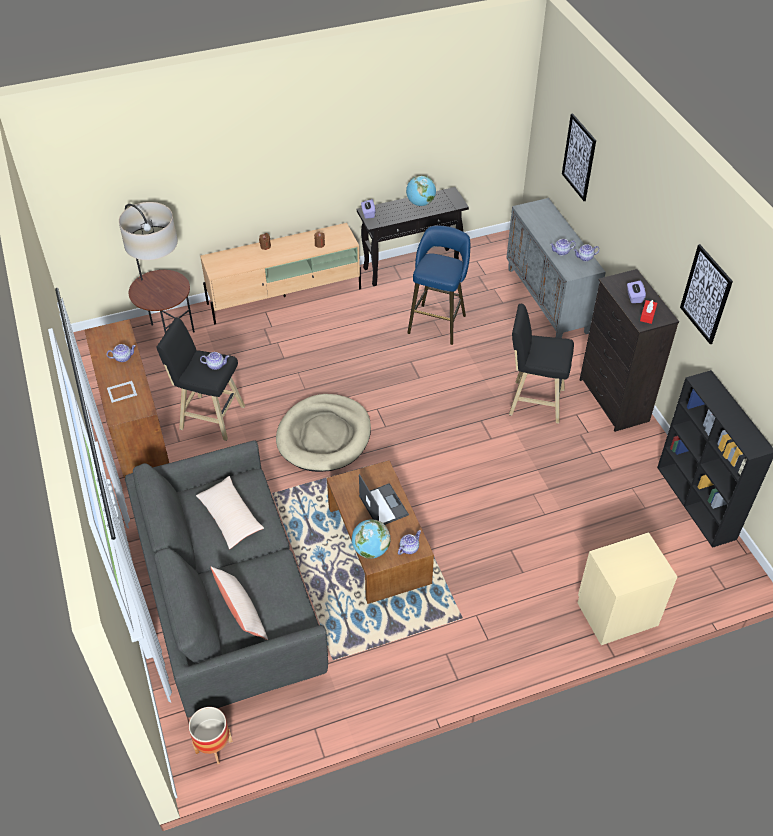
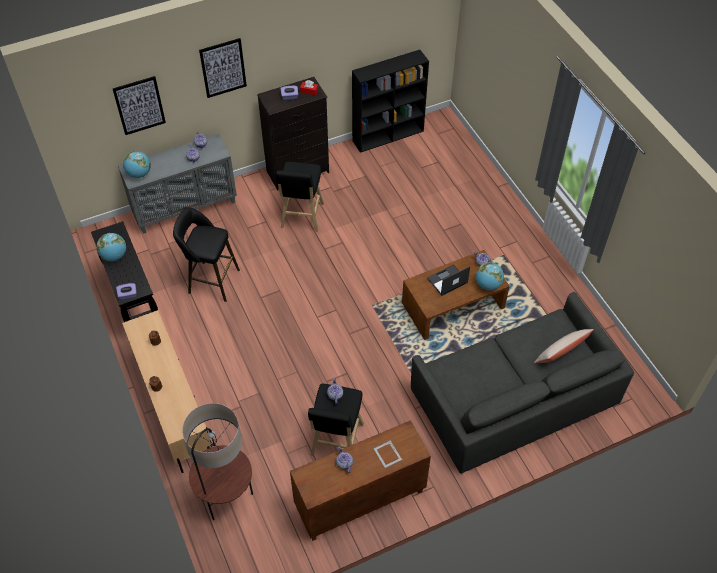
camera: 95 degrees left, 5 degrees up
(214, 747) = (634, 384): planter -> none
(230, 517) = (479, 373): beige pillow -> none
(324, 436) = (350, 351): beige dog bed -> none
(438, 322) = (211, 281): blue stool -> black stool
(535, 213) = (139, 174): none -> globe
(616, 612) = (482, 178): beige nightstand -> none
(706, 294) = (321, 42): picture -> picture (223, 68)

